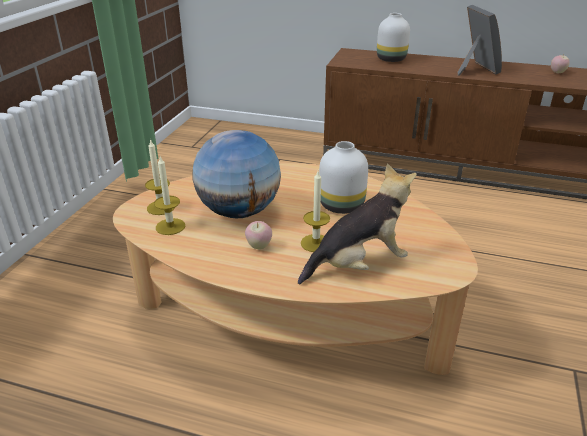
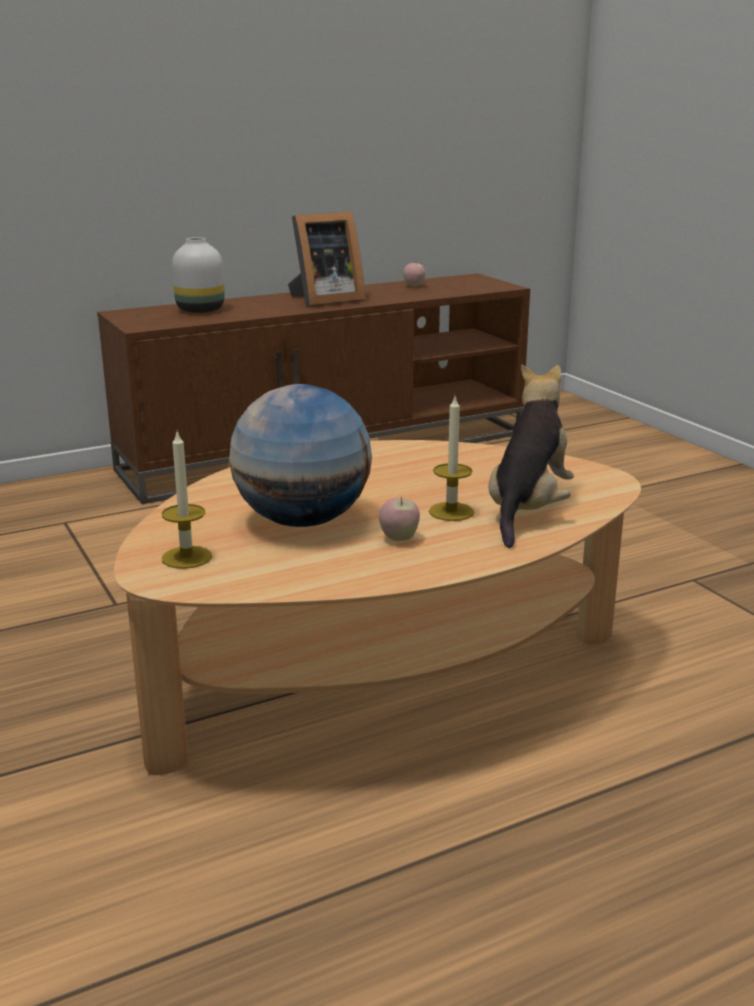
camera: 45 degrees left, 10 degrees down
(170, 226) = (248, 568): candle -> none
(342, 206) = (407, 473): white vase -> none
(474, 69) = (324, 300): picture frame -> picture frame turned 120 degrees clockwise

